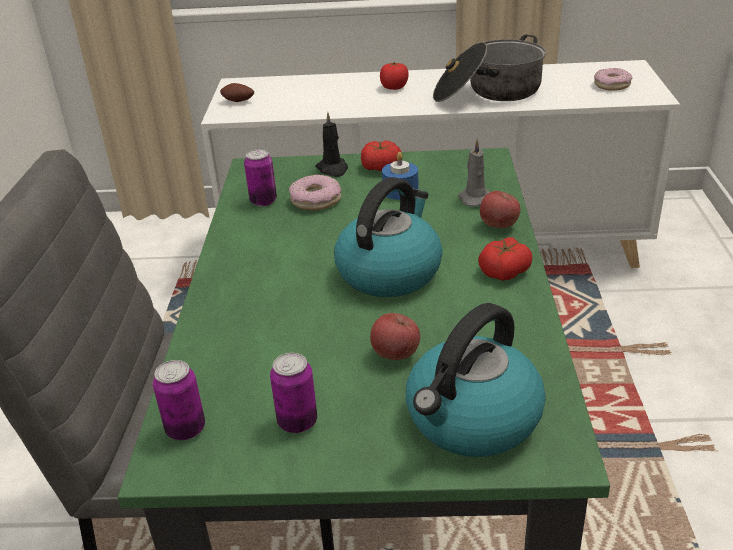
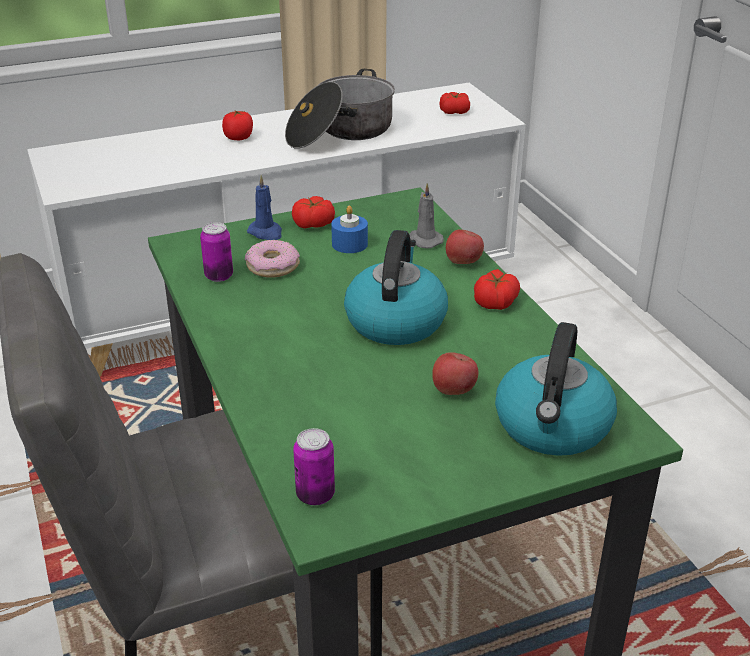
camera: 25 degrees left, 0 degrees up
(238, 102) = (70, 174): potato -> none
(297, 422) = (411, 464): can -> none
(333, 169) = (266, 233): black candle -> blue candle
(612, 85) = (454, 112): donut -> tomato

